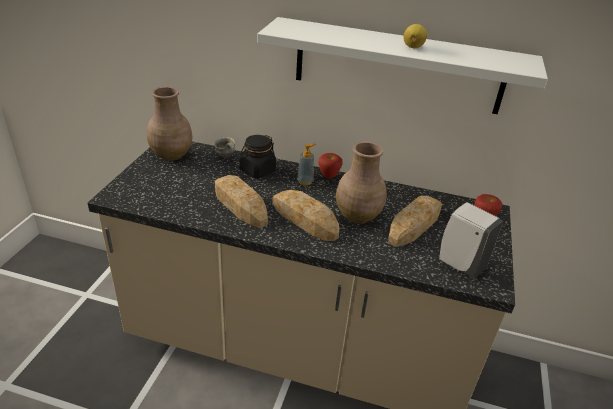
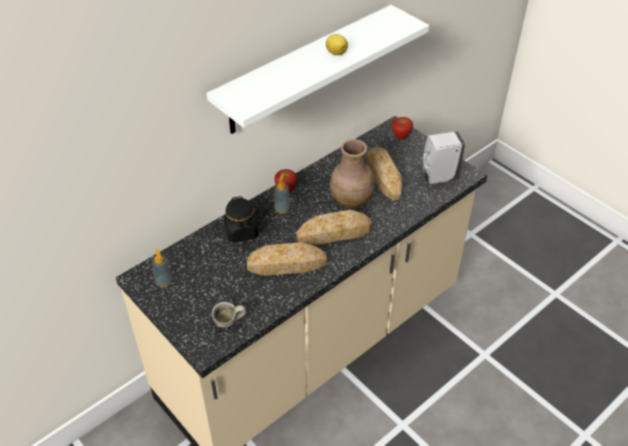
camera: 55 degrees left, 10 degrees up
(172, 155) = (164, 282): brown vase -> soap dispenser
(225, 157) = (201, 245): grey mug -> grey mug (228, 324)

